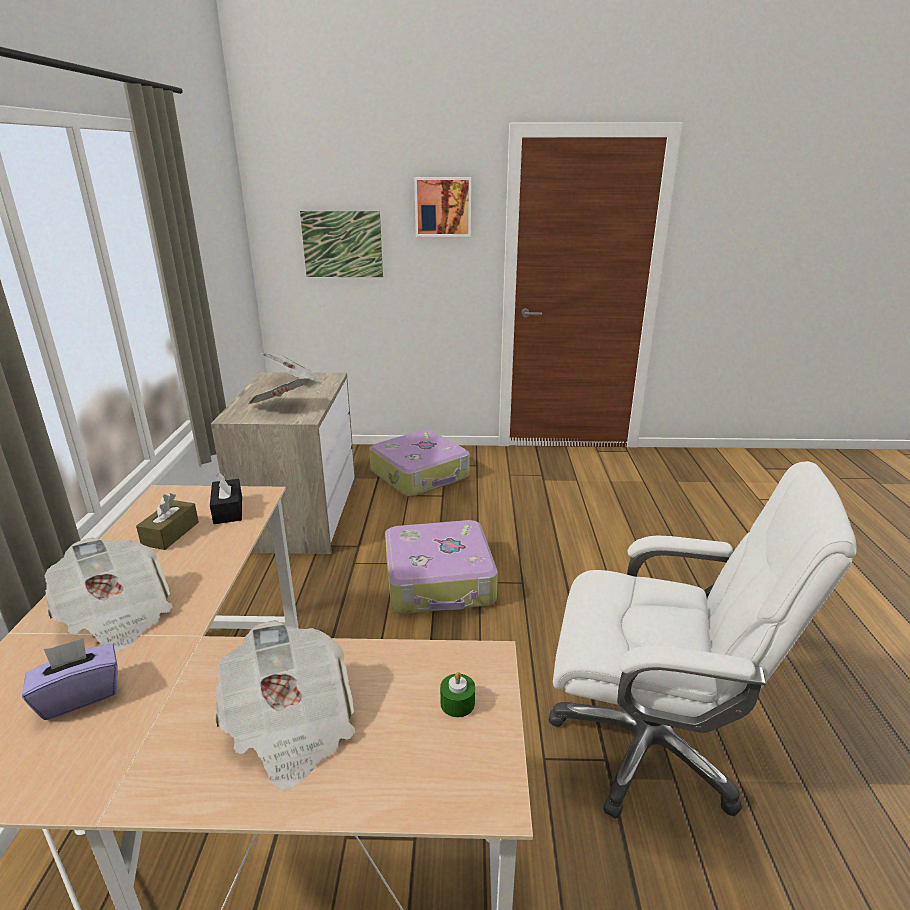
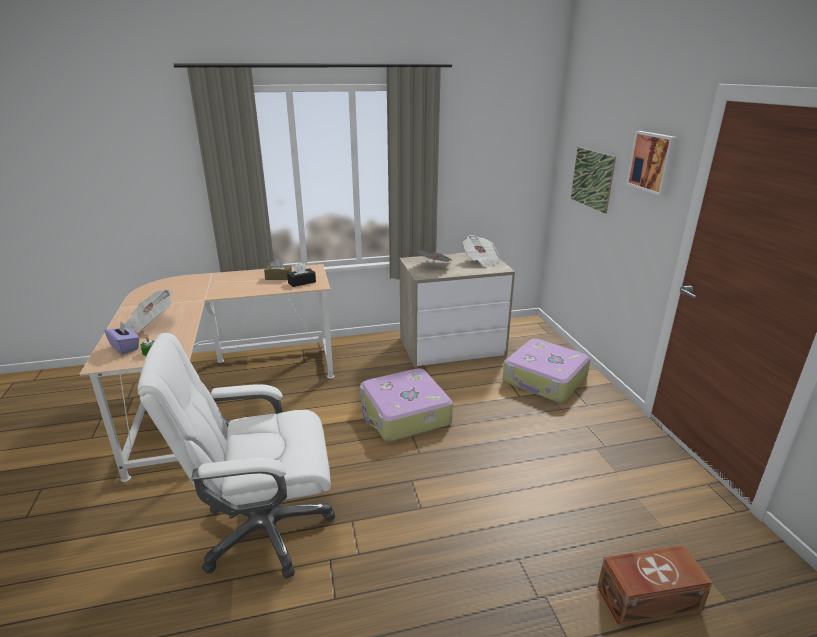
camera: 75 degrees right, 0 degrees up
(80, 695) = (176, 290): purple tissue box -> purple tissue box (125, 347)
(117, 616) = (219, 284): newspaper -> none
(649, 743) = (264, 529): white office chair -> white office chair turned 75 degrees clockwise
(713, 509) = (646, 598): none -> brown storage box

